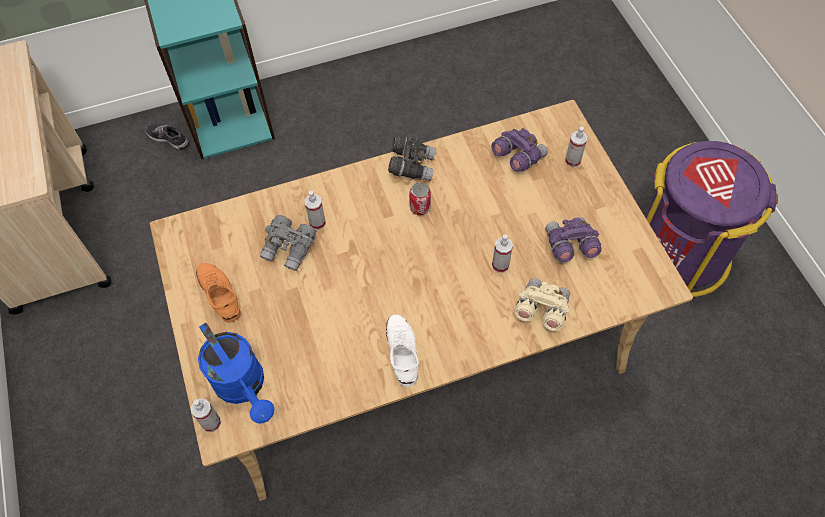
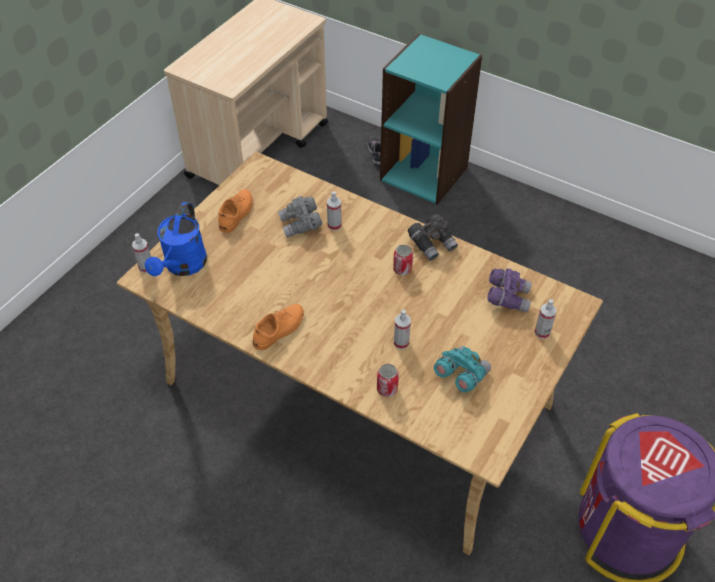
camera: 50 degrees right, 10 degrees down
(402, 351) = (279, 329): white shoe -> orange shoe
(541, 310) = (387, 389): beige binoculars -> can
(569, 246) = (461, 375): purple binoculars -> turquoise binoculars

